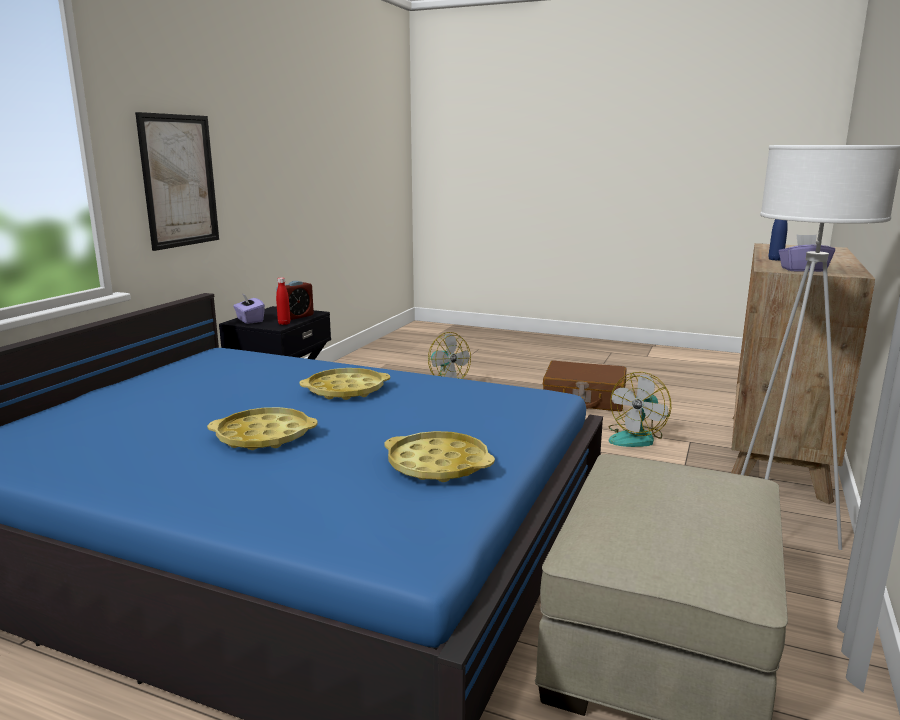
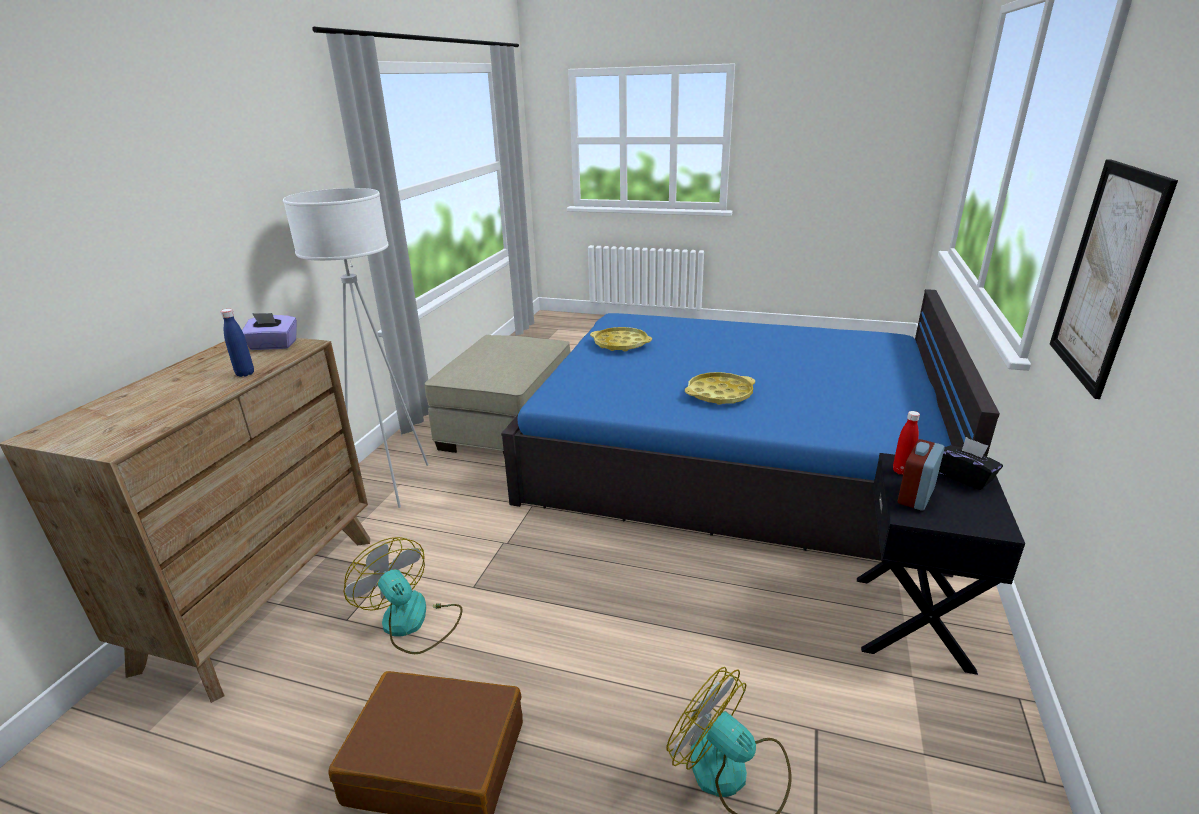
camera: 175 degrees right, 10 degrees up
(249, 320) = (964, 477): purple tissue box -> black tissue box
(264, 436) = (734, 353): yellow tray -> none
(636, 437) = (412, 623): fan -> fan turned 75 degrees counterclockwise

